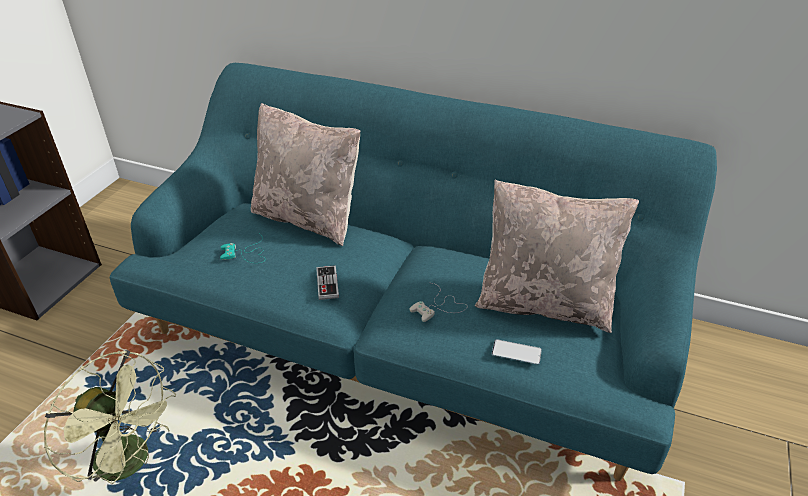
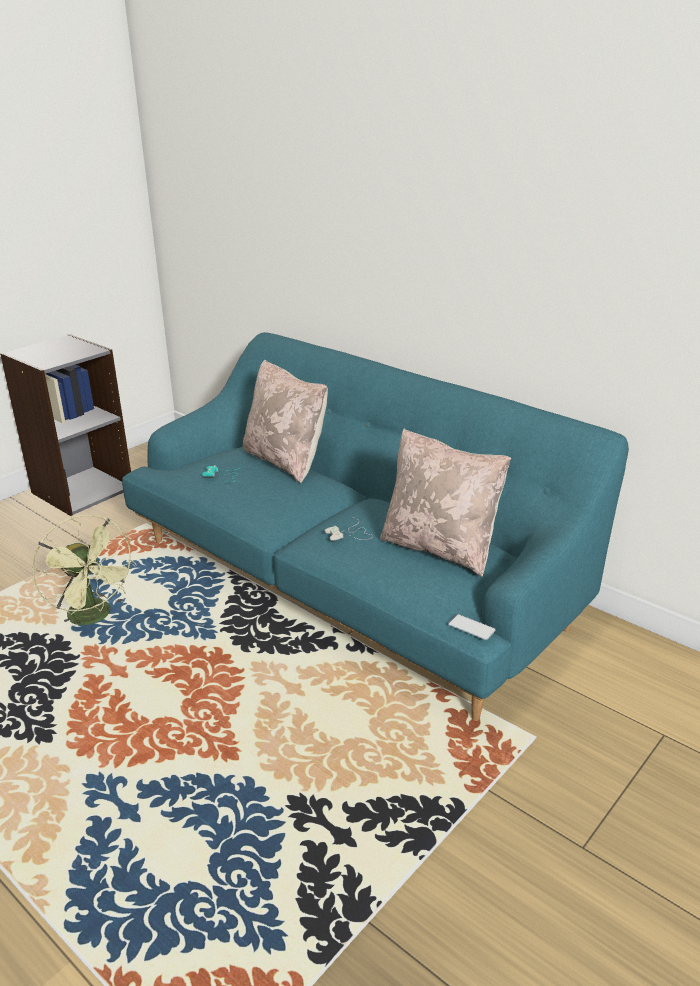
camera: 20 degrees right, 10 degrees down
(327, 284) = (273, 504): game controller -> none
(516, 352) = (392, 573): phone -> phone (471, 627)

